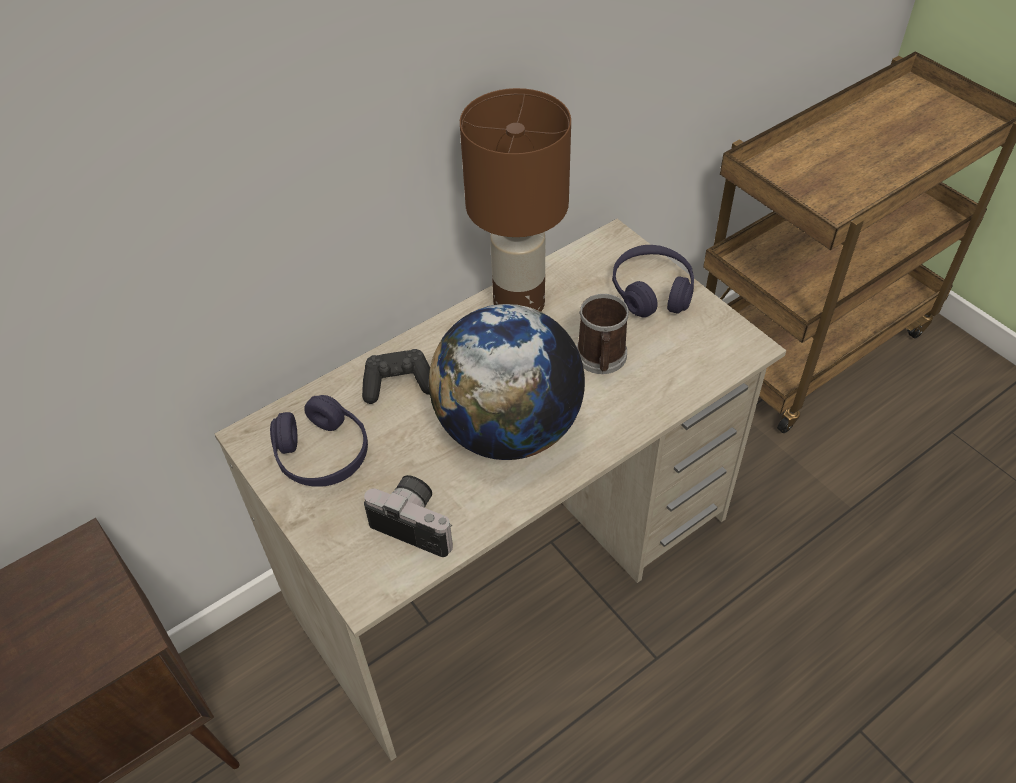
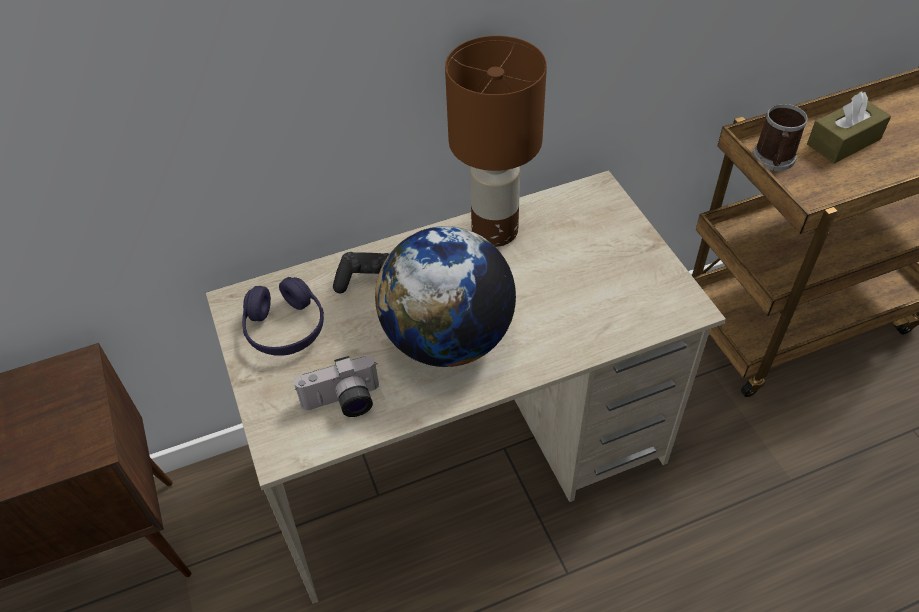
camera: 15 degrees right, 0 degrees up
(417, 522) = (343, 403): camera -> camera turned 120 degrees clockwise
(601, 359) = (551, 294): mug -> mug (773, 160)
(652, 291) = (617, 241): purple headphones -> none
(842, 149) = (843, 142): none -> brown tissue box

